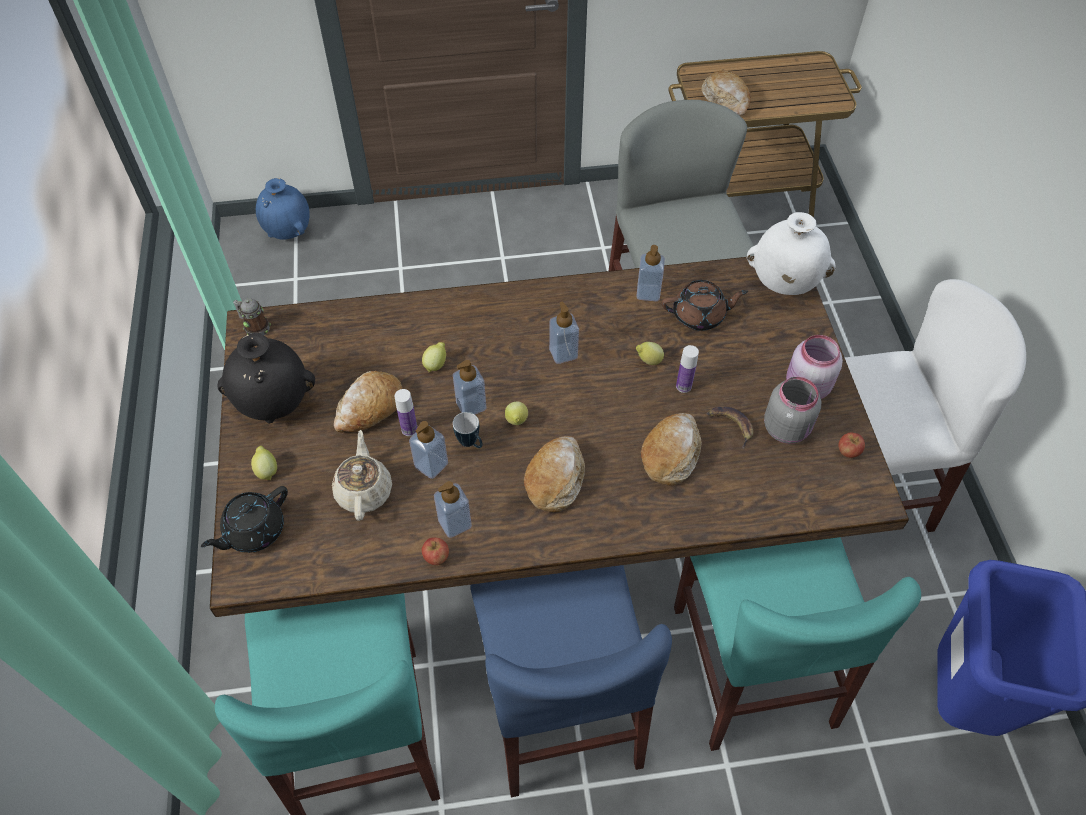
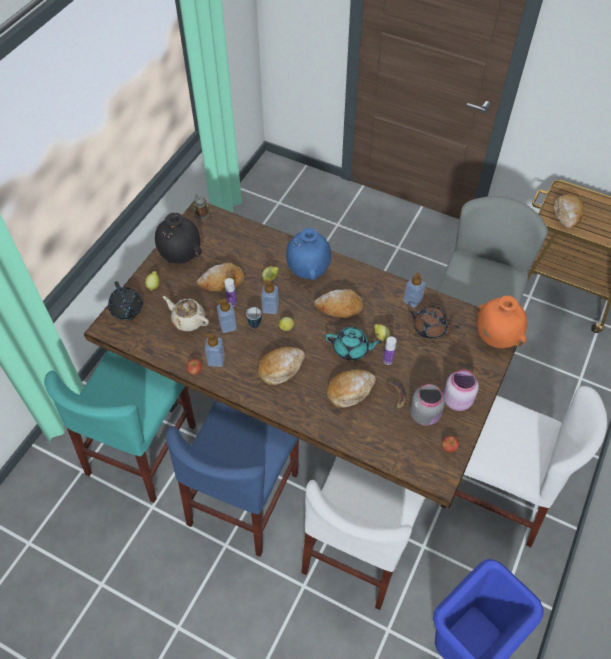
camera: 35 degrees right, 0 degrees up
(253, 531) = (127, 310): black teapot -> black teapot turned 105 degrees counterclockwise
(289, 233) = (293, 176): blue vase -> blue vase (308, 271)
(364, 490) = (188, 320): beige teapot -> beige teapot turned 90 degrees counterclockwise
(563, 353) = (339, 307): soap dispenser -> bread
(626, 399) = (351, 349): none -> turquoise teapot
(752, 664) = (359, 546): turquoise chair -> white chair
(783, 284) = (495, 337): white vase -> orange vase

